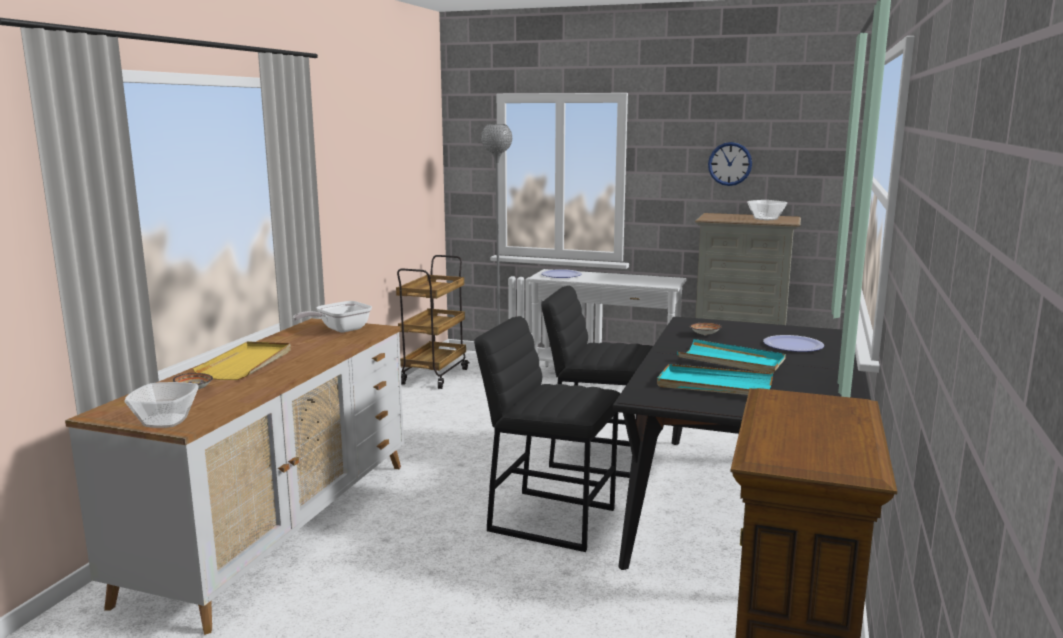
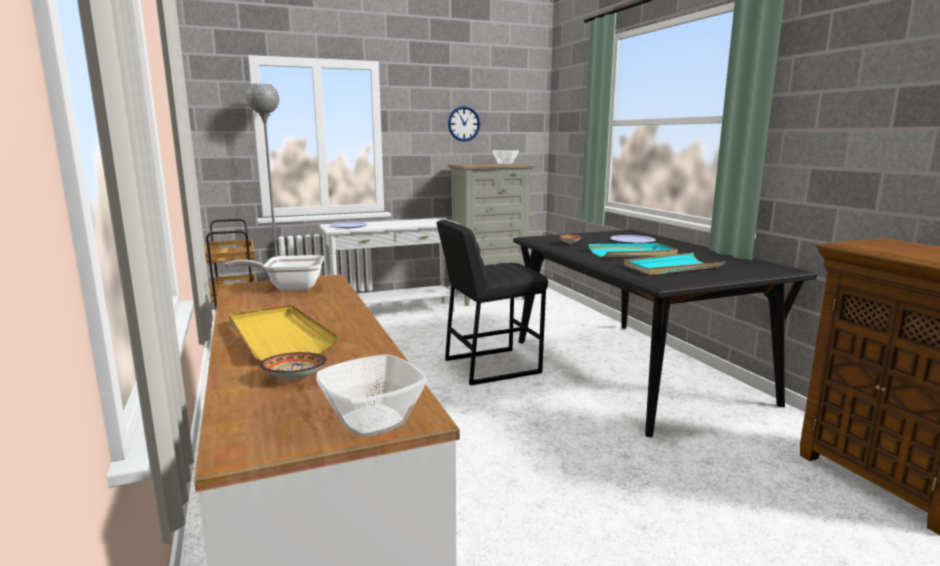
camera: 40 degrees left, 0 degrees up
(339, 330) = (289, 287): frying pan -> frying pan turned 75 degrees clockwise
(548, 519) = (541, 423): black chair -> none

